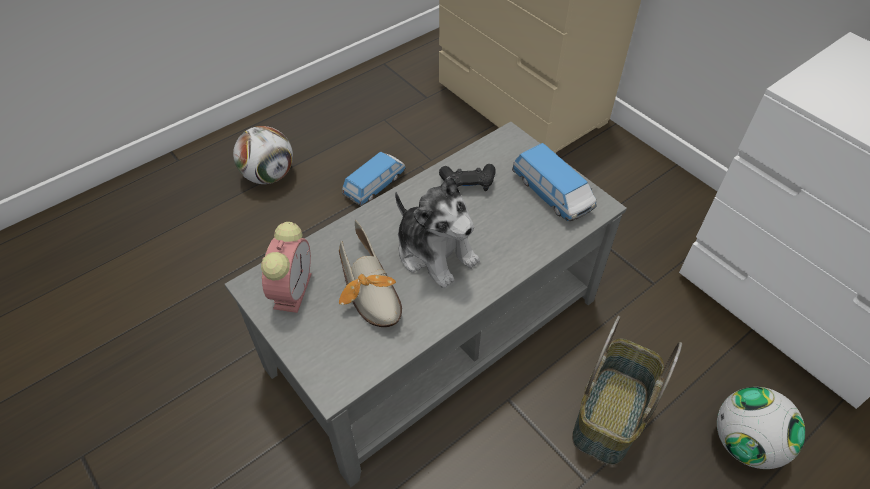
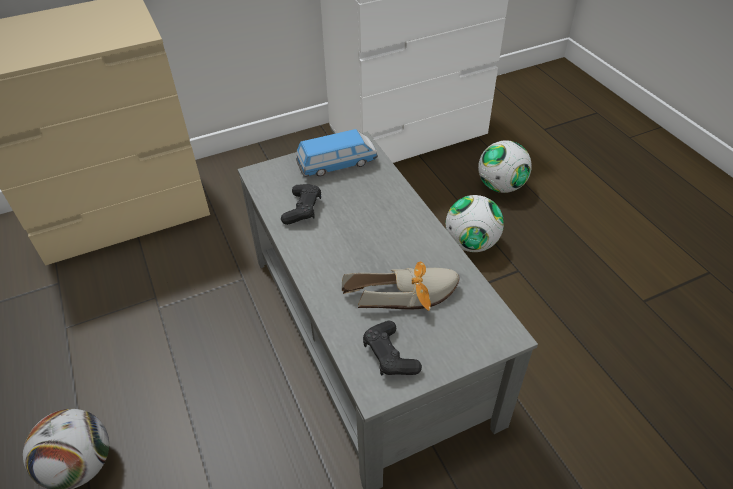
camera: 75 degrees left, 5 degrees down
(292, 289) = (390, 355): alarm clock -> black game controller
(375, 185) = (163, 352): toy car -> none
(435, 252) = (377, 244): plush toy -> none
(611, 416) = (471, 243): basket -> football

